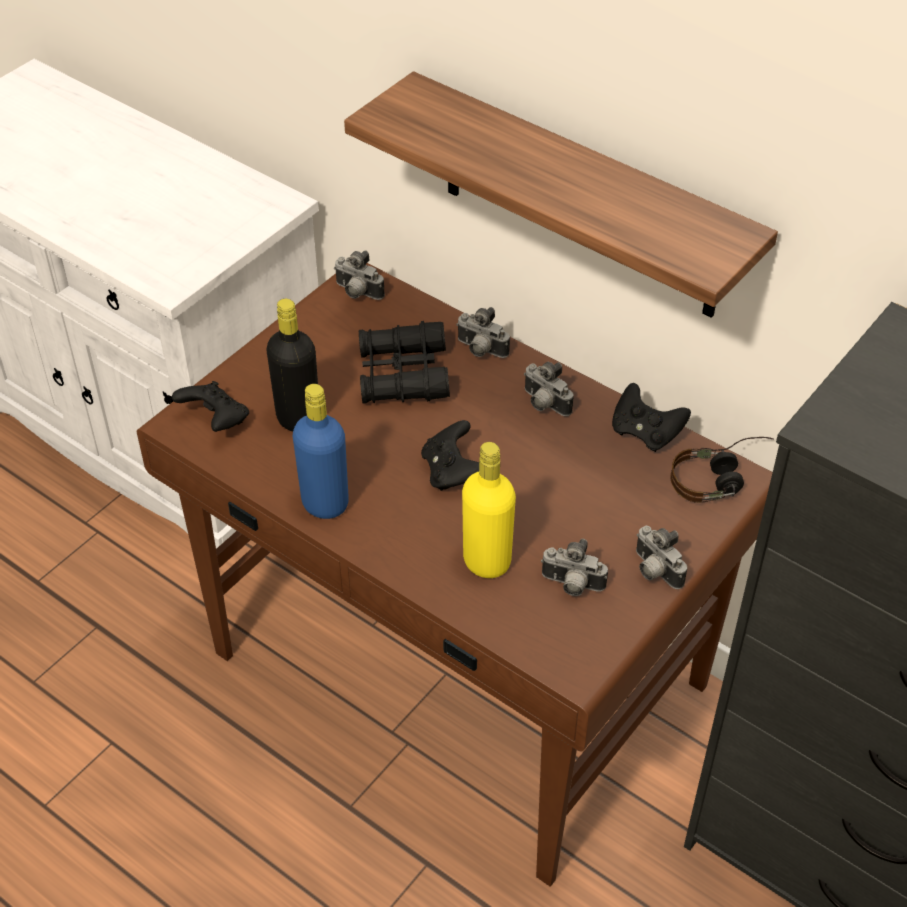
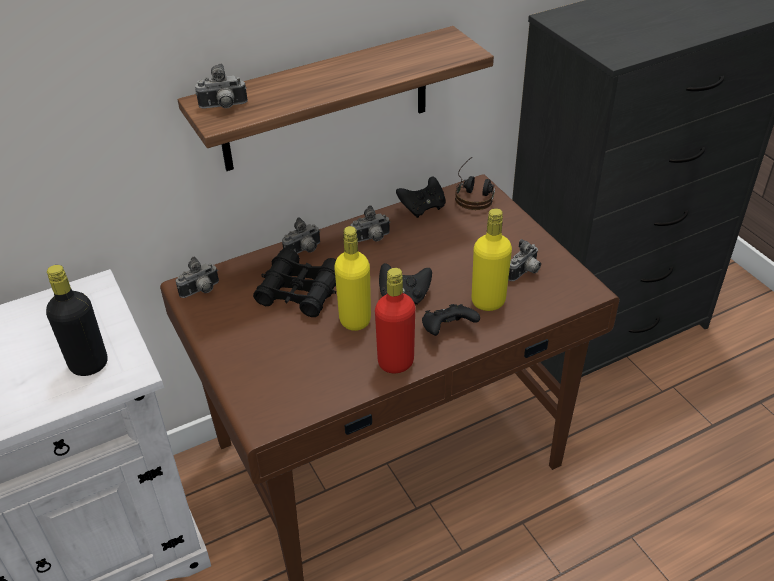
camera: 65 degrees left, 5 degrees down
(216, 421) = (275, 401): black game controller -> black game controller (447, 330)
(298, 418) = (305, 355): black bottle -> black bottle (89, 364)
(325, 503) = (395, 362): blue bottle -> red bottle
(380, 441) = (355, 320): none -> yellow bottle
(654, 571) = (530, 238): camera -> camera (223, 107)

